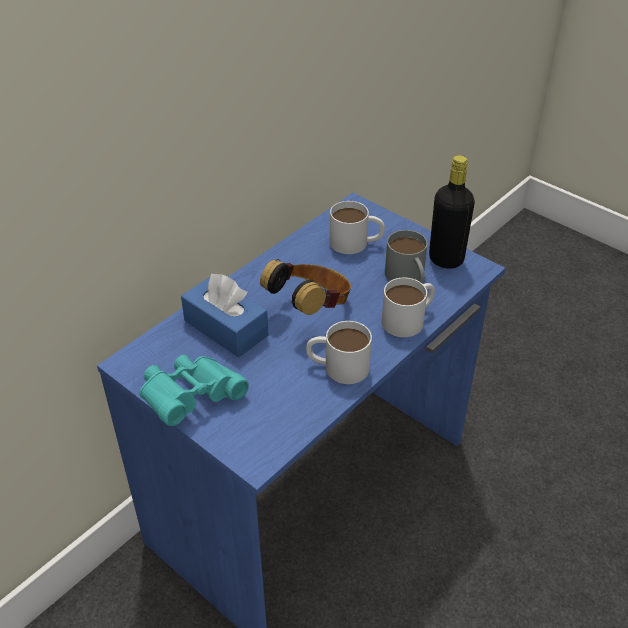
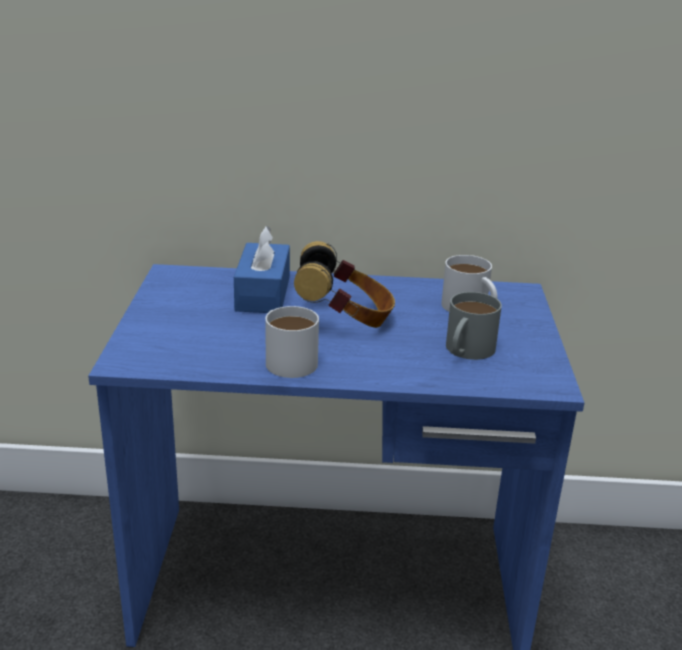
camera: 50 degrees right, 15 degrees down
(191, 399) = (160, 310): turquoise binoculars -> none
(409, 319) = (407, 372): white mug -> none
(446, 259) = (531, 362): black bottle -> none

